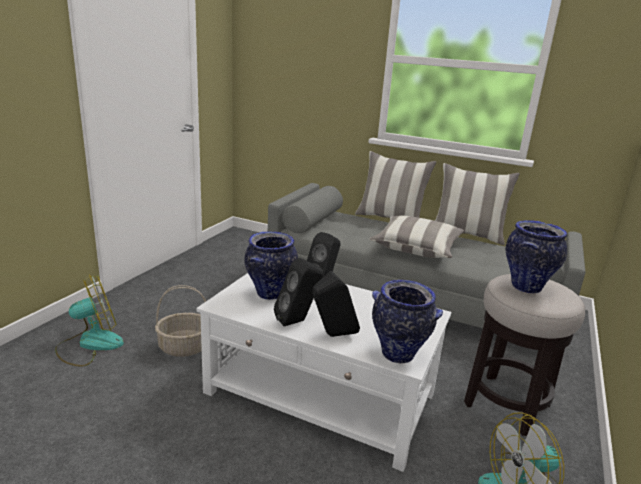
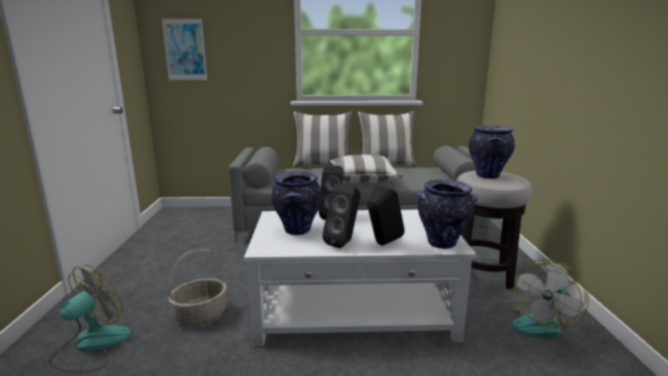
camera: 25 degrees left, 5 degrees down
(271, 68) = (185, 50): none -> picture

